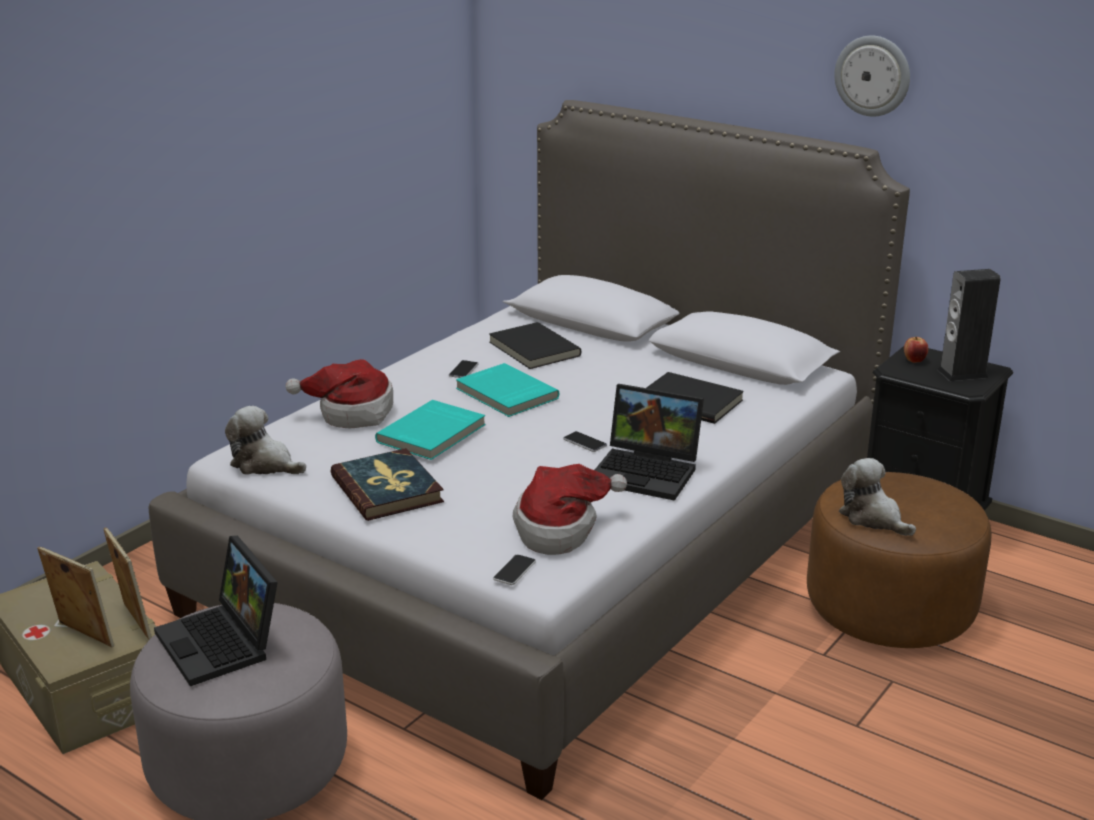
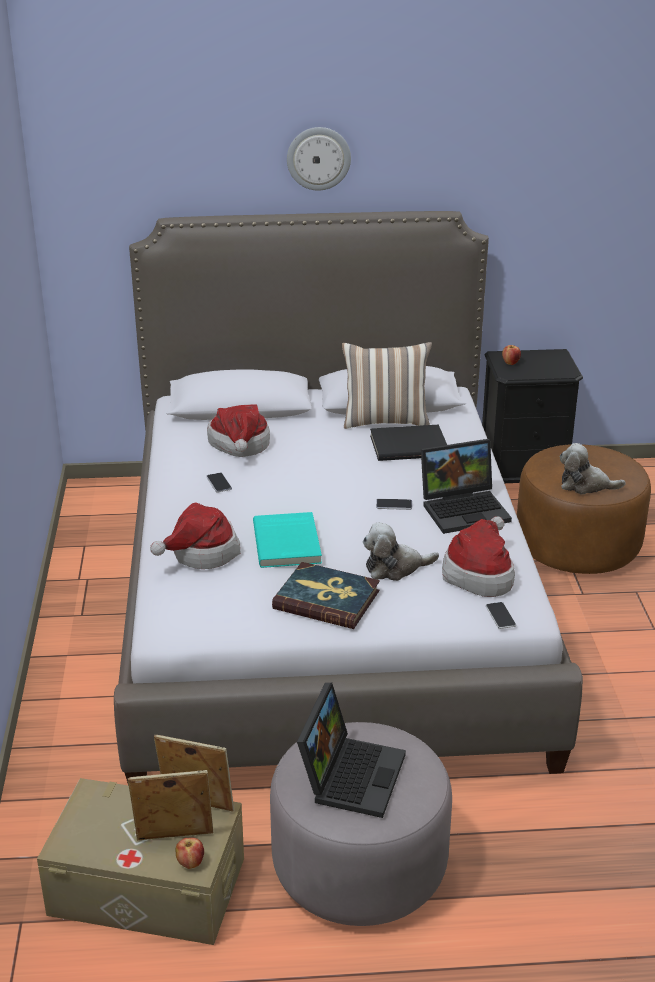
camera: 40 degrees left, 5 degrees up
(65, 659) = (190, 863): none -> apple
(223, 643) = (350, 774): laptop -> laptop turned 90 degrees counterclockwise
(265, 464) = (203, 623): plush toy -> plush toy (395, 567)
(505, 394) = (282, 490): turquoise book -> none
(532, 349) = (239, 446): black book -> hat
(706, 374) = (385, 421): none -> pillow
(873, 75) = (442, 153): wall clock -> wall clock (318, 158)
(962, 373) = (549, 363): speaker -> none

